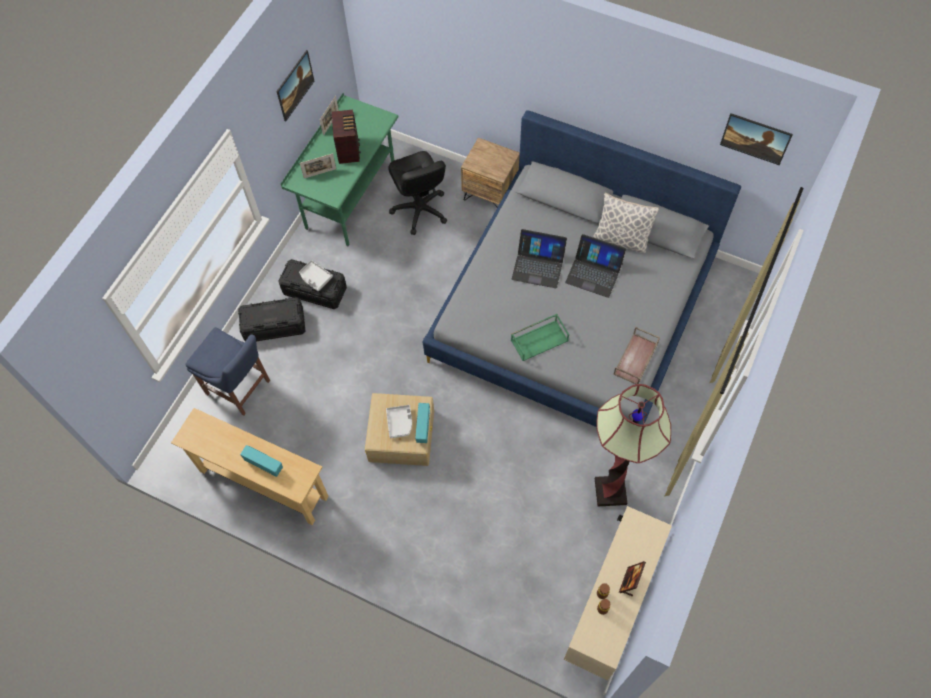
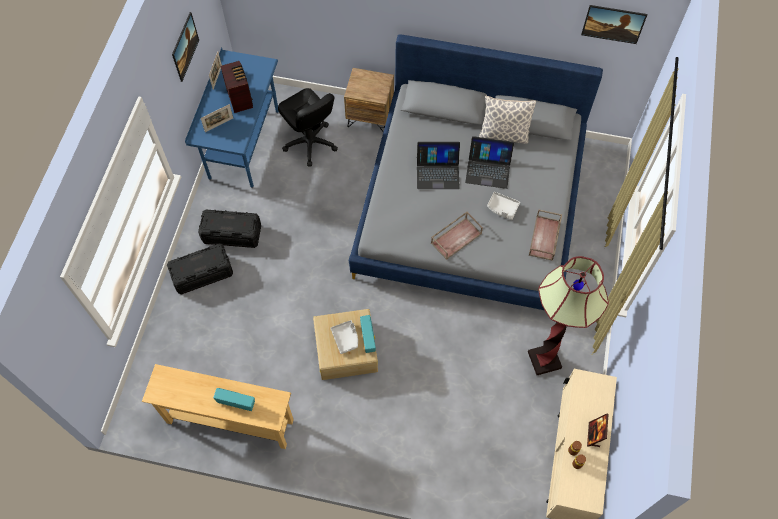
camera: 15 degrees left, 0 degrees up
(240, 389) = (185, 338): blue chair -> none
(315, 278) = (232, 222): grey tray -> grey tray (502, 208)
(350, 199) = (244, 145): green desk -> blue desk
(539, 340) = (456, 237): green tray -> brown tray

